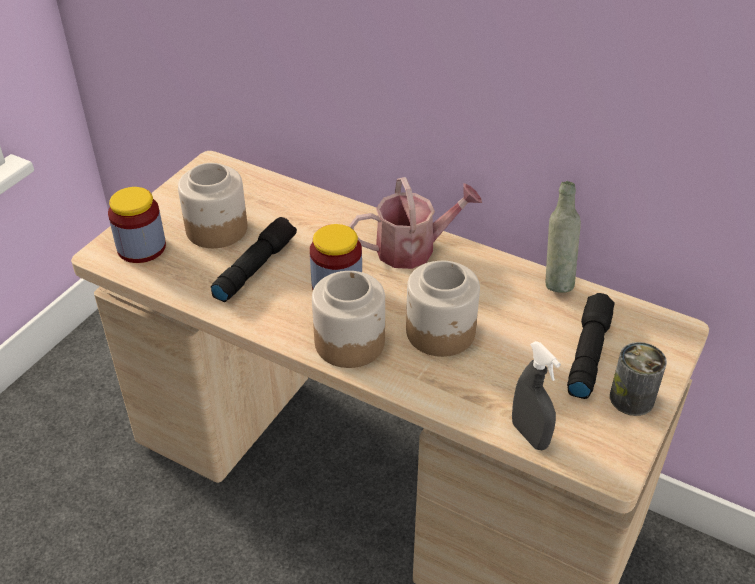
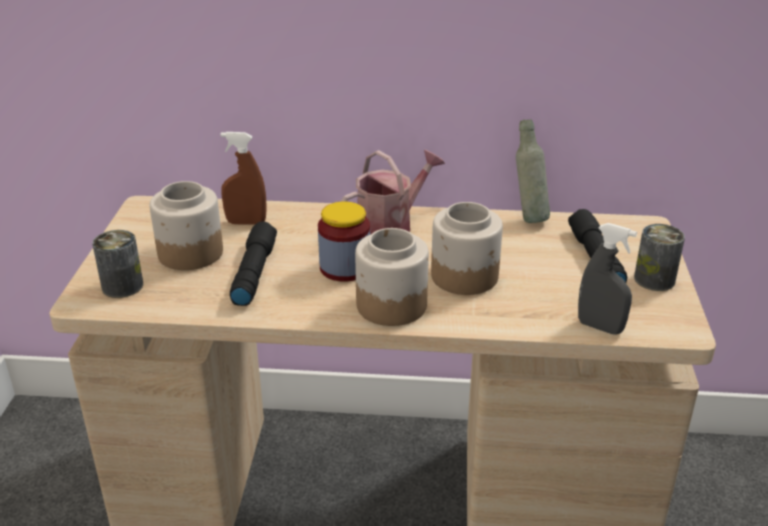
camera: 25 degrees left, 10 degrees down
(141, 248) = (122, 286): jar -> can
(285, 208) = (246, 222): none -> brown spray bottle

